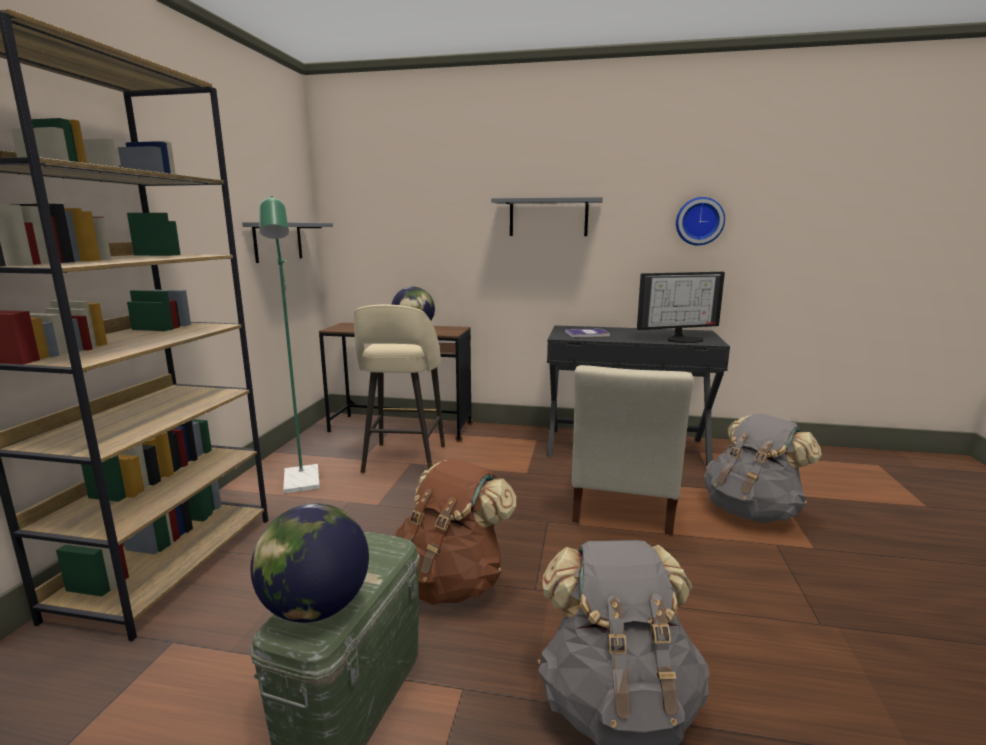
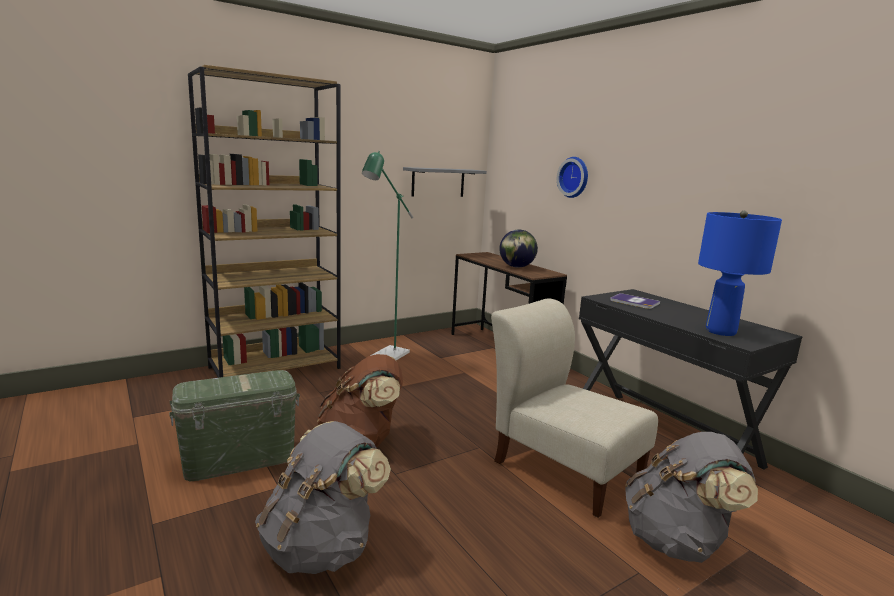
camera: 45 degrees right, 0 degrees up
(315, 608) = (208, 386): globe -> none
(403, 460) = (463, 369): beige stool -> none
(548, 217) = (645, 178): grey shelf -> none
(622, 502) = (562, 467): beige chair -> beige chair turned 75 degrees clockwise
(683, 339) = (721, 331): monitor -> blue table lamp
(699, 221) = (807, 196): wall clock -> wall clock (574, 177)

